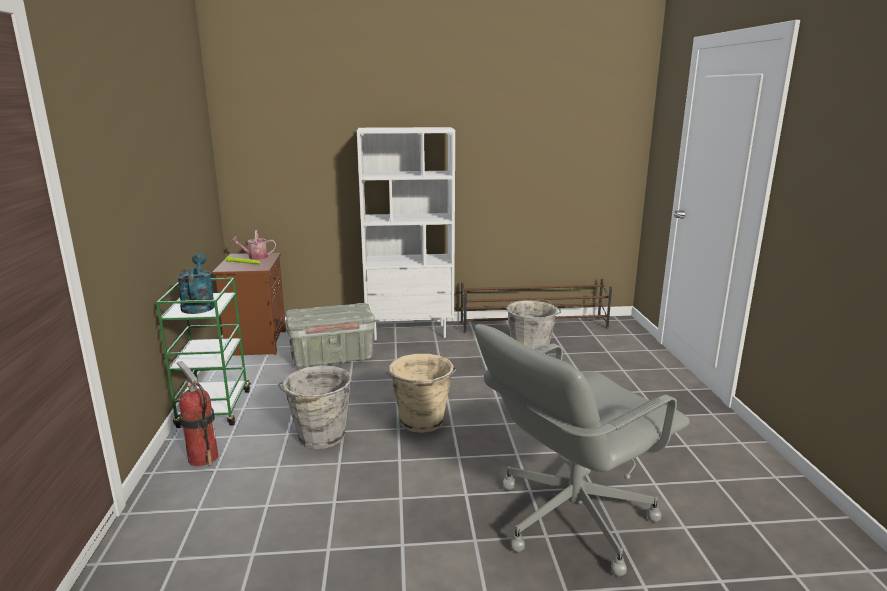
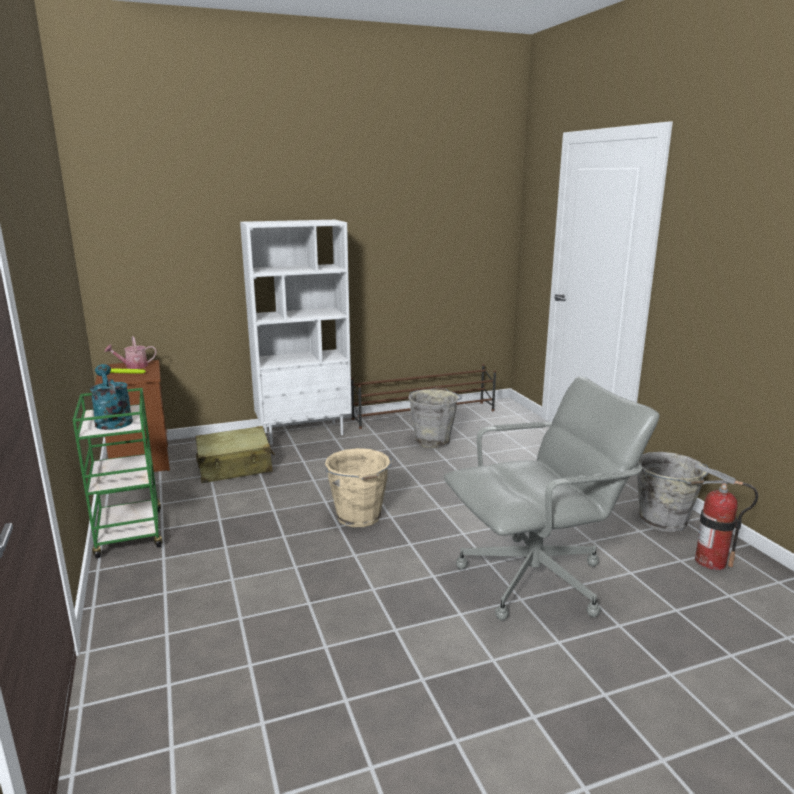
camera: 15 degrees left, 0 degrees up
(203, 458) = (144, 583): fire extinguisher -> fire extinguisher (710, 561)
(321, 437) = (263, 546): grey bucket -> grey bucket (664, 522)
(333, 357) = (235, 466): grey storage box -> beige suitcase
(571, 517) = (535, 580): grey office chair -> grey office chair turned 150 degrees counterclockwise

